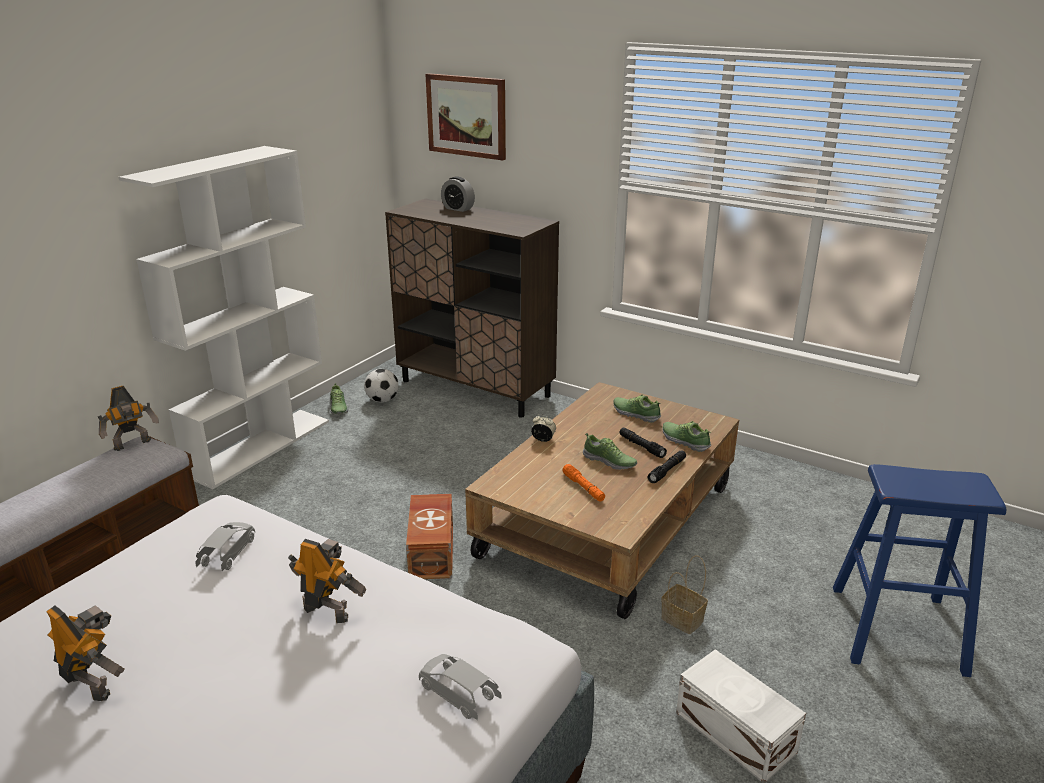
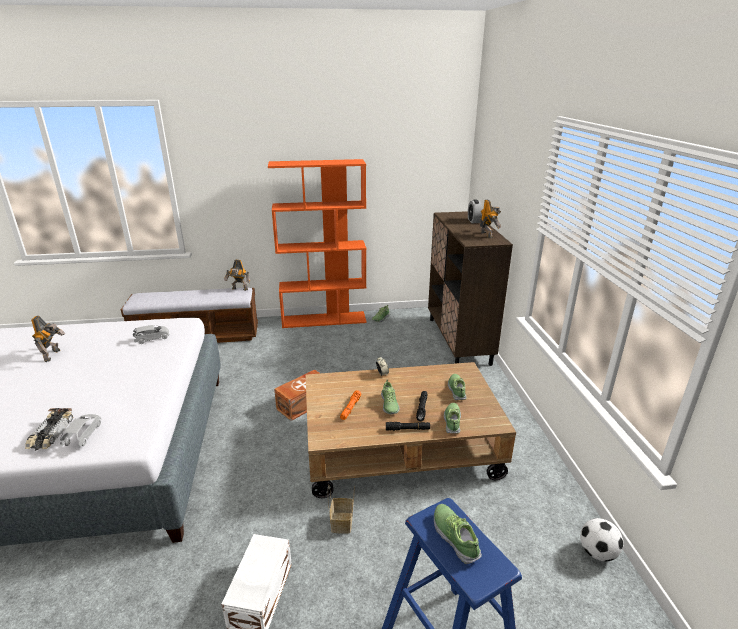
camera: 50 degrees right, 0 degrees up
(260, 447) = (324, 319): white bookcase -> orange bookcase
(327, 611) = (127, 377): toy robot -> toy robot (487, 235)
(382, 400) = (405, 324): football -> football (597, 552)
(404, 733) = (50, 433): none -> toy car
(467, 116) = (494, 160): picture -> none
(925, 482) = (455, 537): none -> shoe

